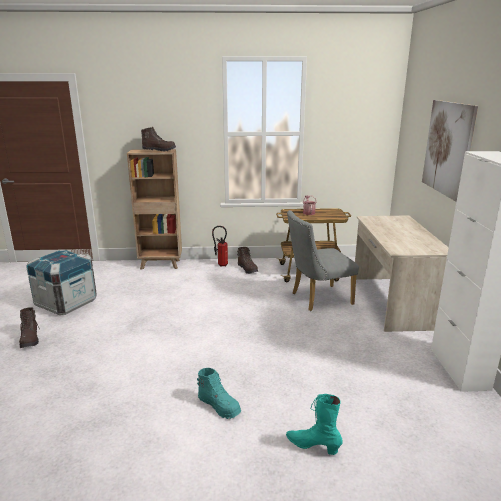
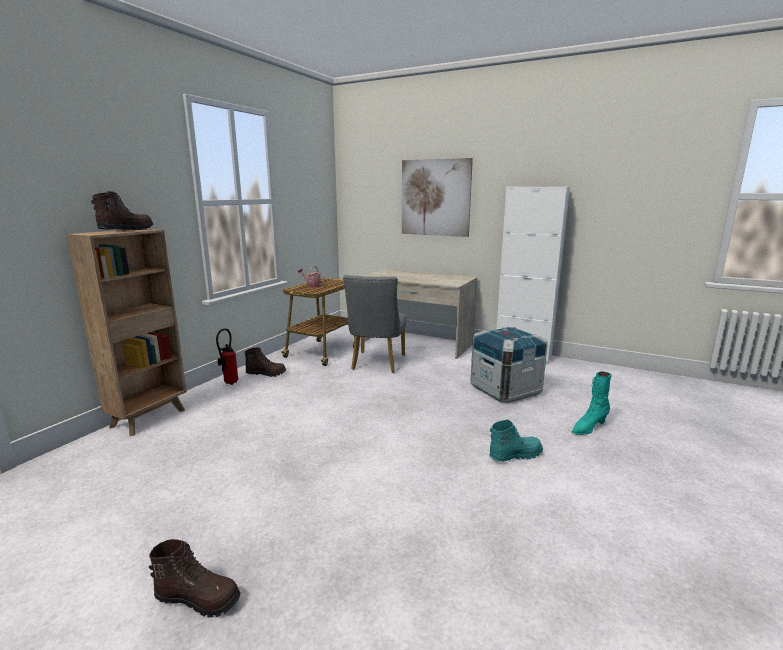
camera: 60 degrees left, 5 degrees down
(66, 303) = (121, 530): crate -> crate (505, 390)

